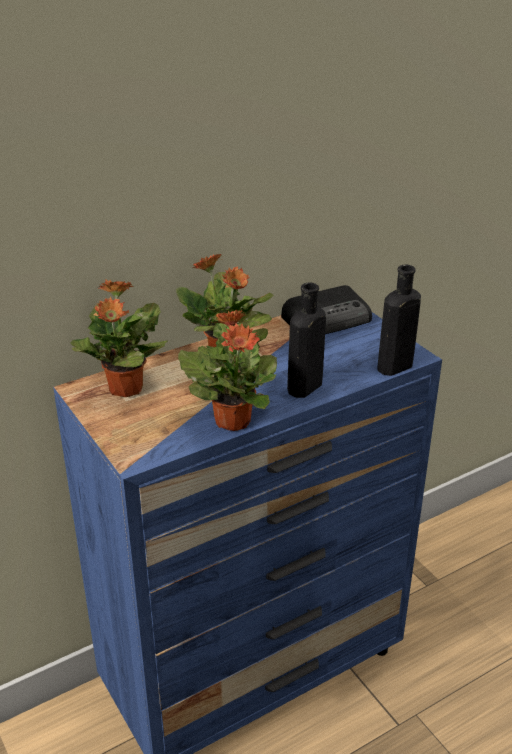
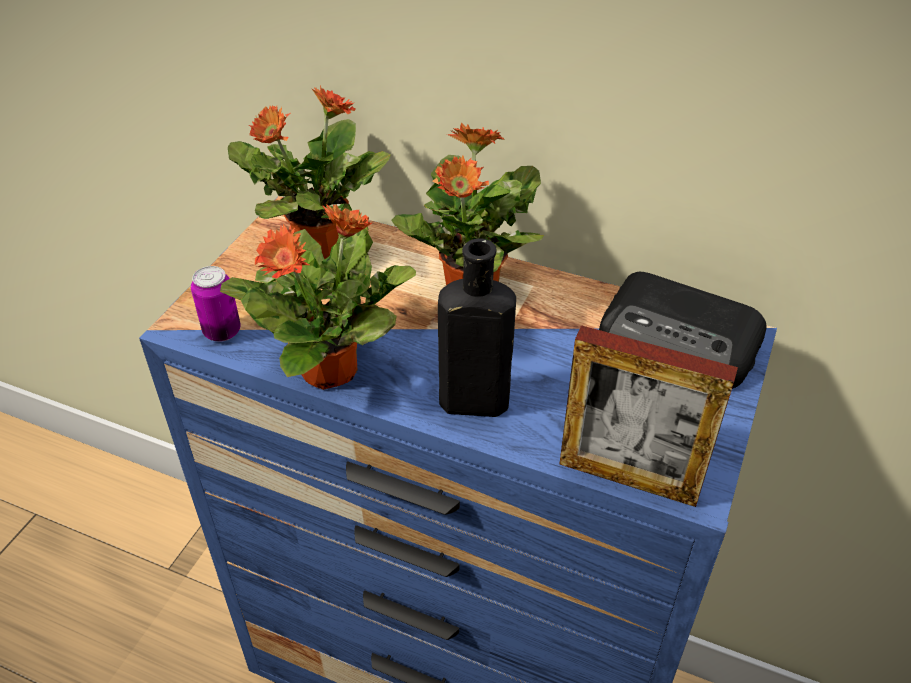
camera: 55 degrees right, 10 degrees up
(157, 446) = (222, 331): none -> can
(393, 367) = (628, 478): black bottle -> picture frame

